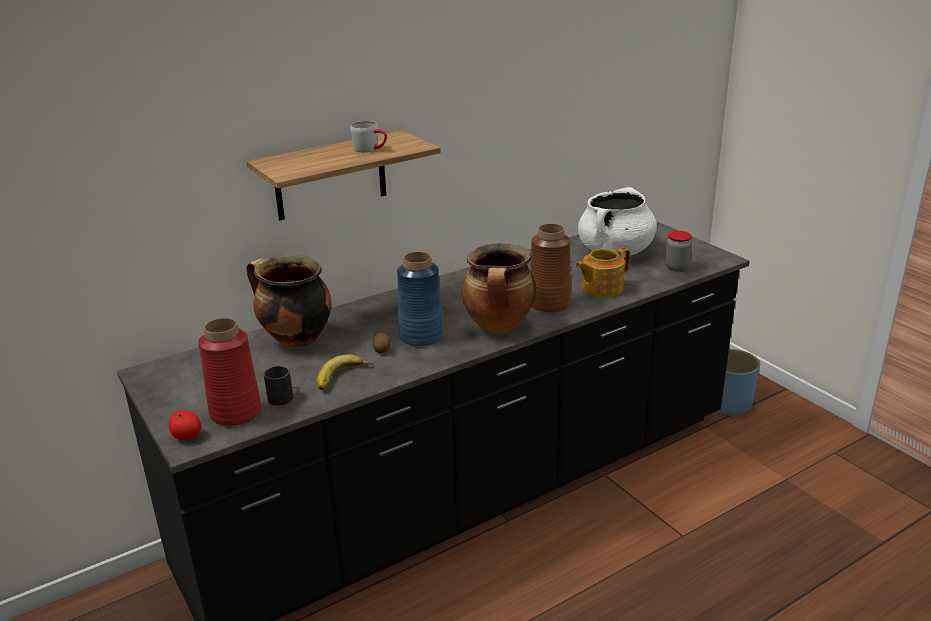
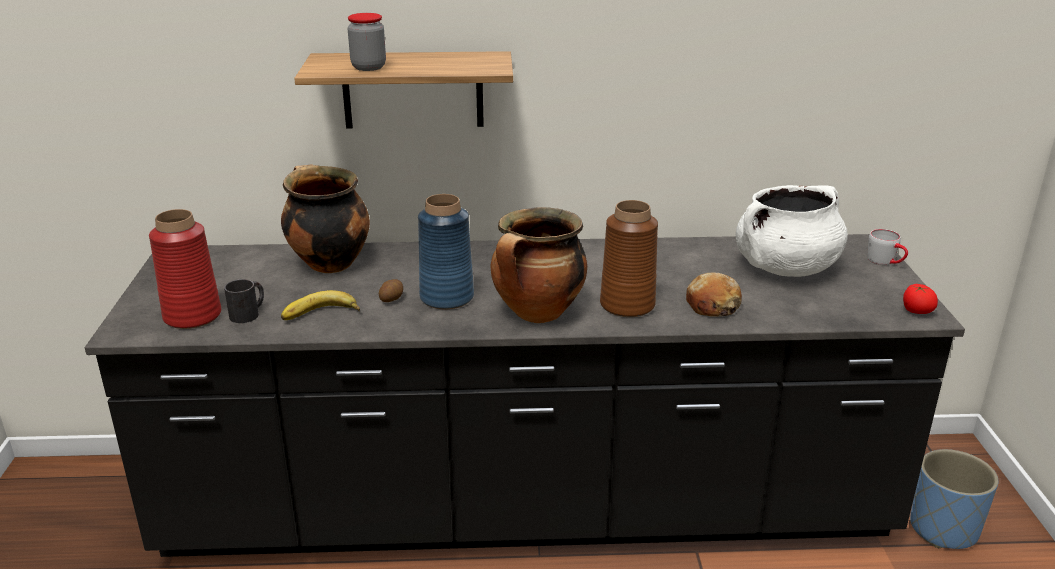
camera: 30 degrees right, 0 degrees up
(186, 436) = (129, 323): tomato -> tomato (916, 311)
(371, 149) = (439, 64): grey mug -> grey mug (886, 262)
(601, 288) = (712, 305): teapot -> bread
(676, 267) = (845, 308): jar -> jar (368, 67)

